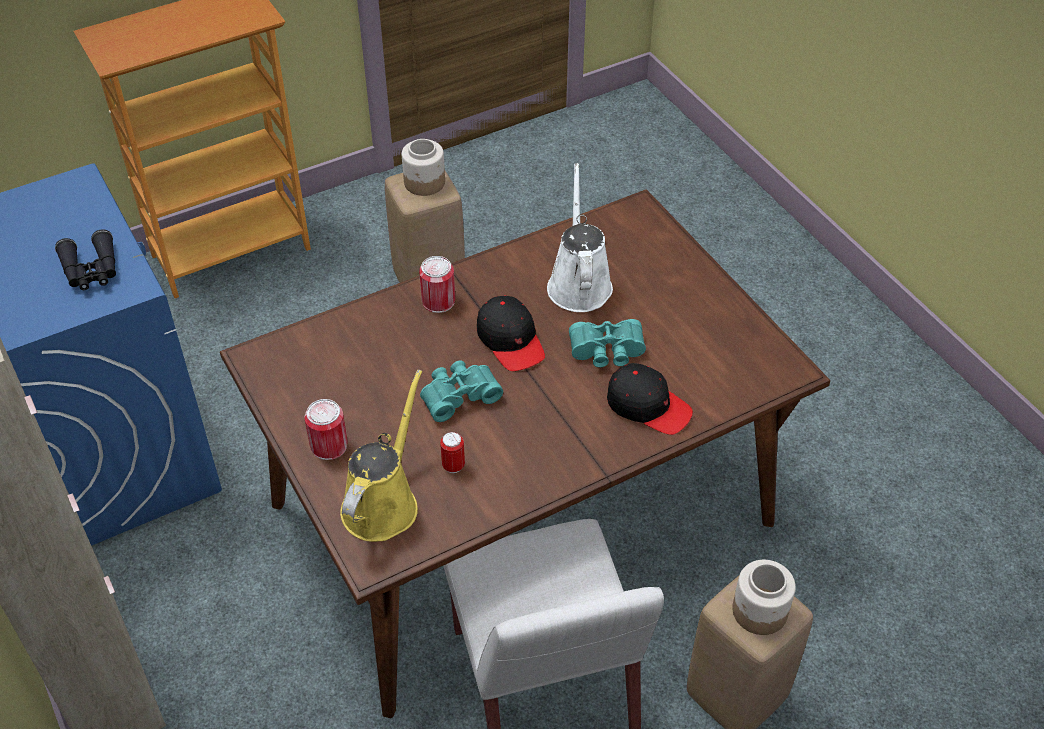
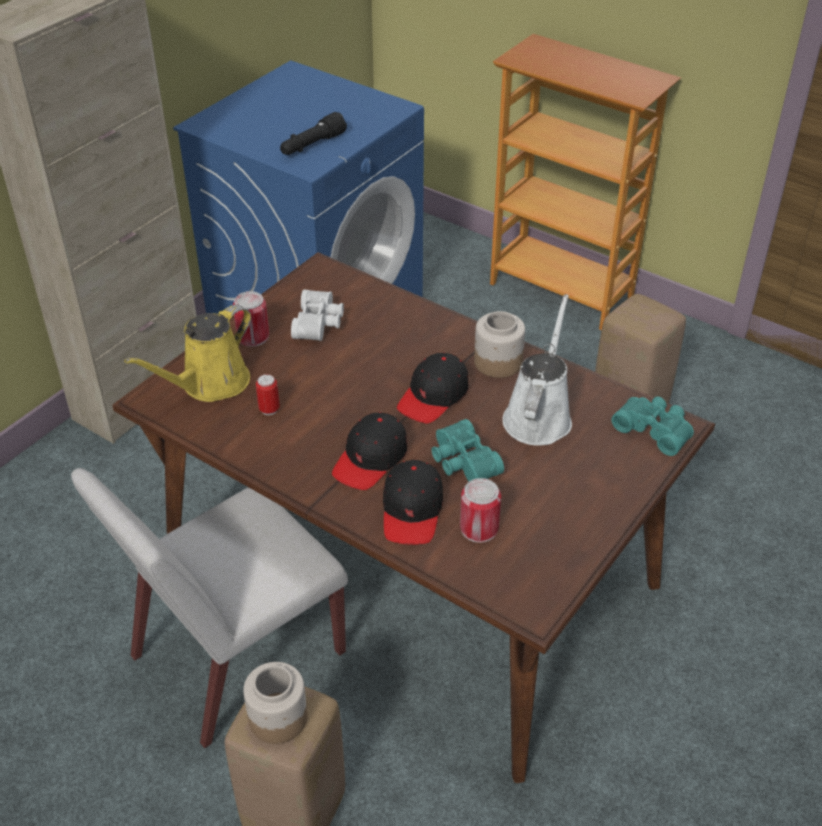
camera: 65 degrees right, 5 degrees down
(91, 270) = (312, 145): black binoculars -> black flashlight
(346, 386) = (320, 323): none -> white binoculars
(383, 503) = (210, 384): yellow watering can -> yellow watering can turned 135 degrees clockwise
(424, 183) = (649, 315): jar -> jar (497, 362)
(438, 301) = (450, 339): can -> can (479, 528)
(458, 395) = (349, 386): turquoise binoculars -> turquoise binoculars (654, 430)
(568, 412) = (371, 459): none -> black cap
(579, 283) = (538, 416): white watering can -> white watering can turned 45 degrees counterclockwise

